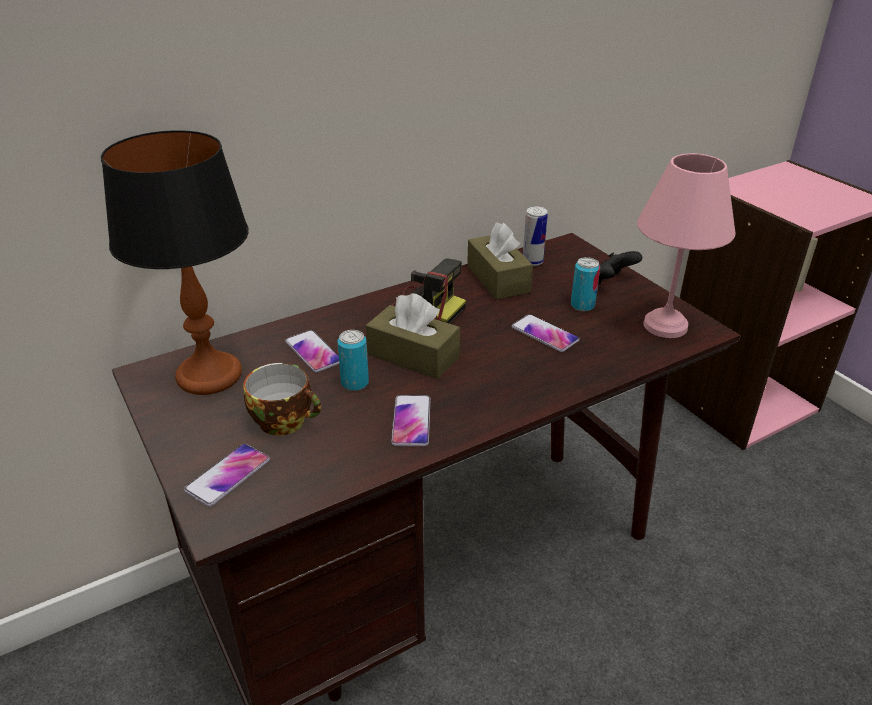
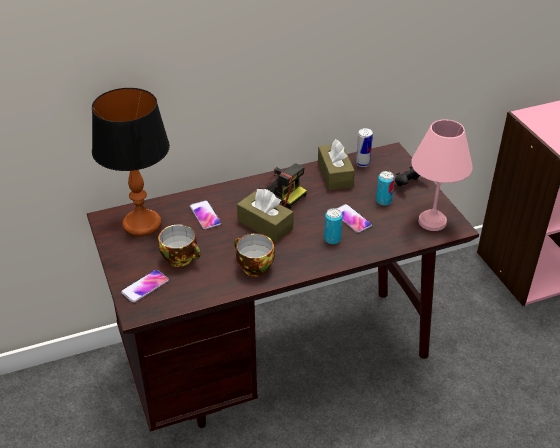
camera: 10 degrees right, 5 degrees up
(355, 383) = (226, 239): can -> can (332, 239)
(411, 421) = (253, 267): phone -> cup

